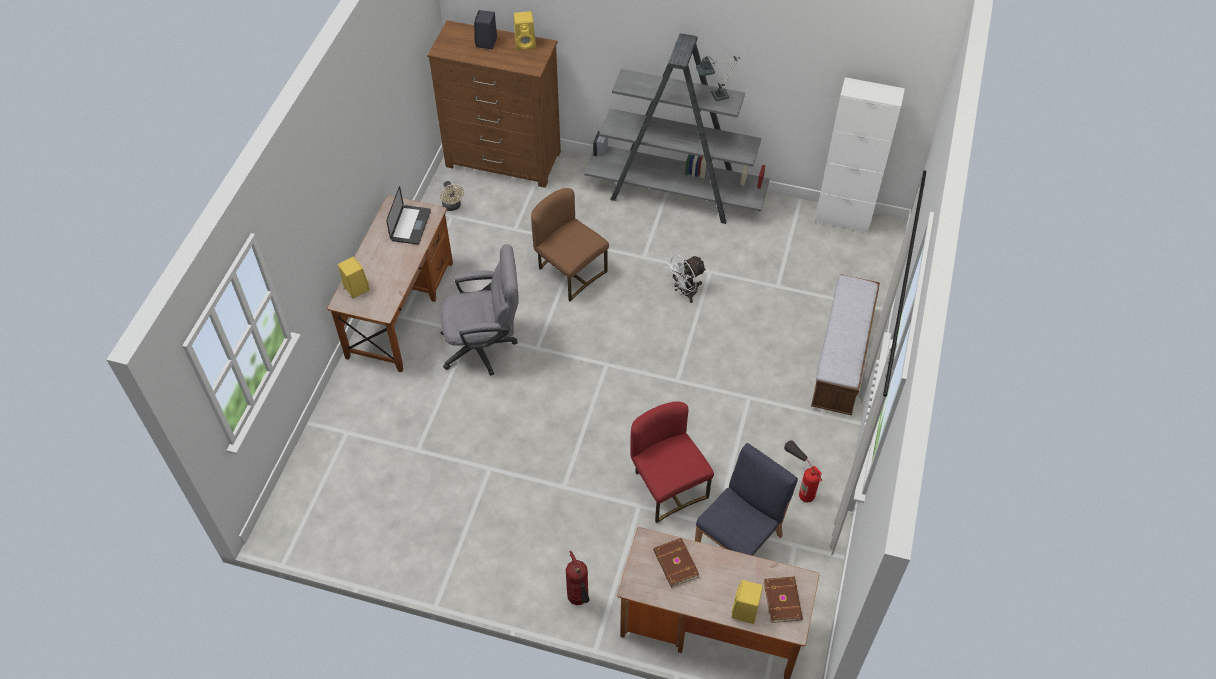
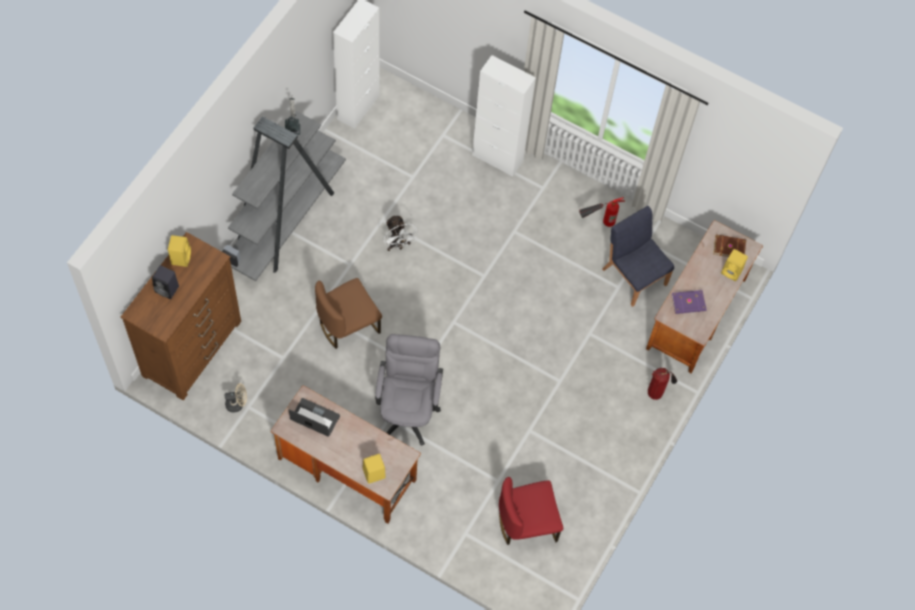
camera: 80 degrees left, 10 degrees up
(667, 486) = (578, 309): red chair -> red chair (526, 523)
(675, 564) = (688, 303): brown book -> purple book
(841, 359) = (497, 158): bench -> white cabinet

